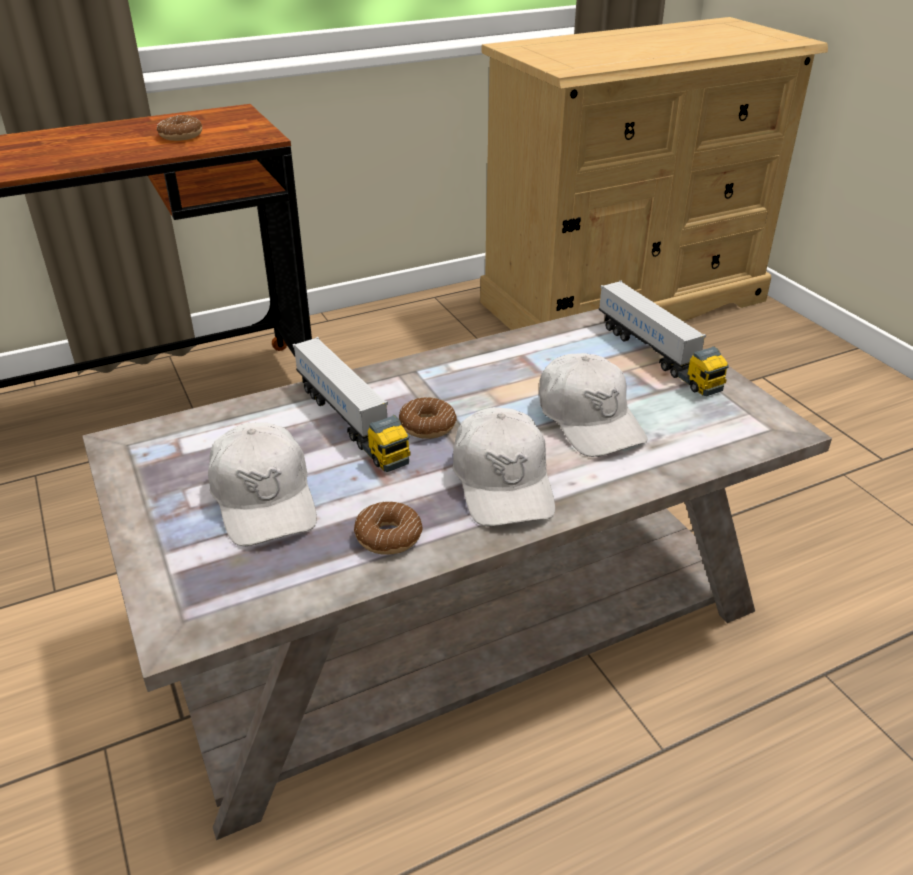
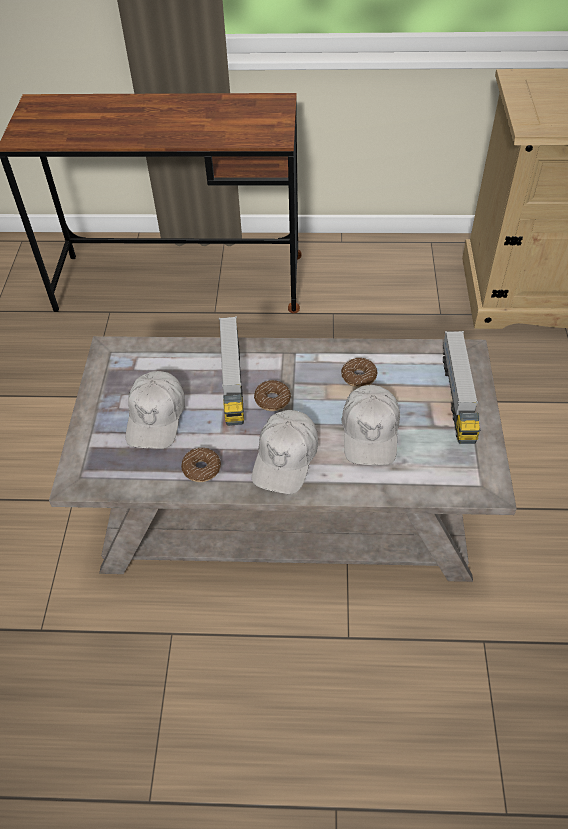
camera: 30 degrees right, 15 degrees up
(181, 136) = (228, 124): donut -> donut (359, 376)

